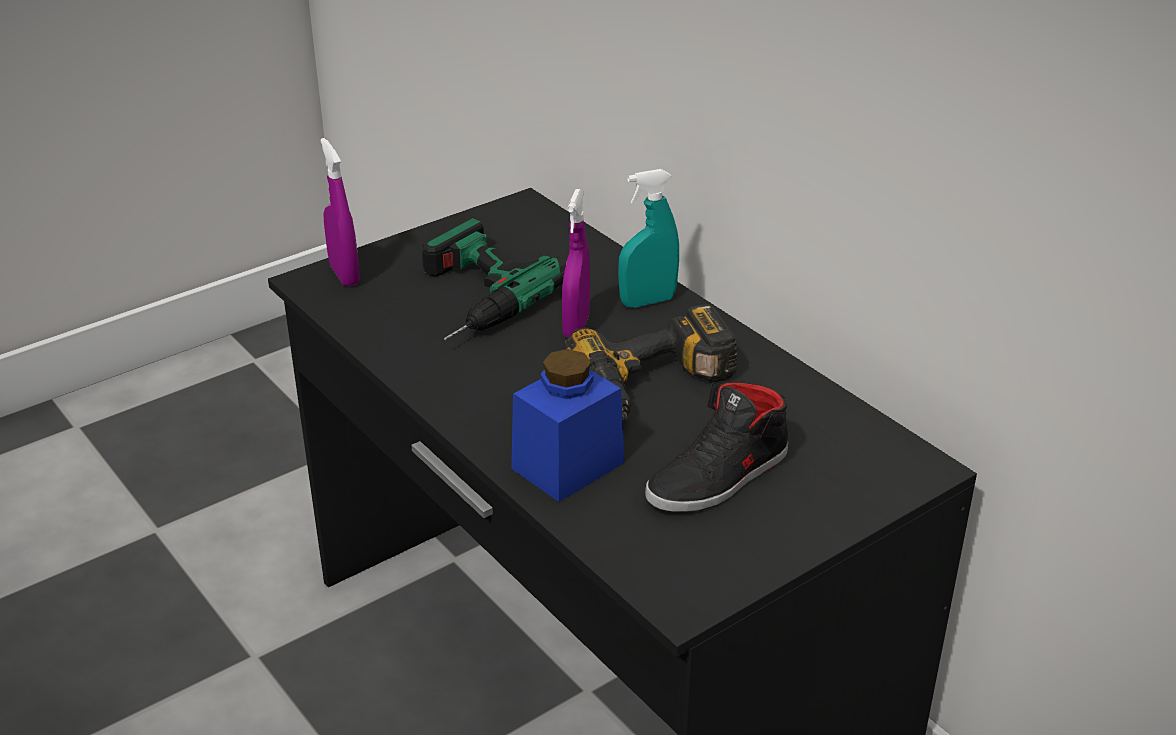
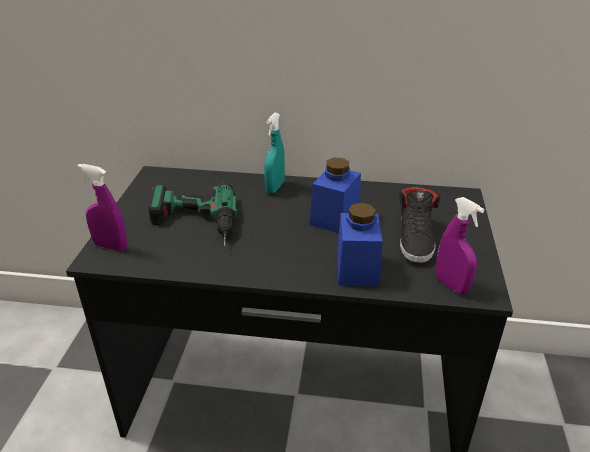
camera: 45 degrees left, 0 degrees up
(576, 326) = (263, 212): purple spray bottle -> purple spray bottle (451, 285)
(656, 386) = (335, 218): power drill -> blue jar

